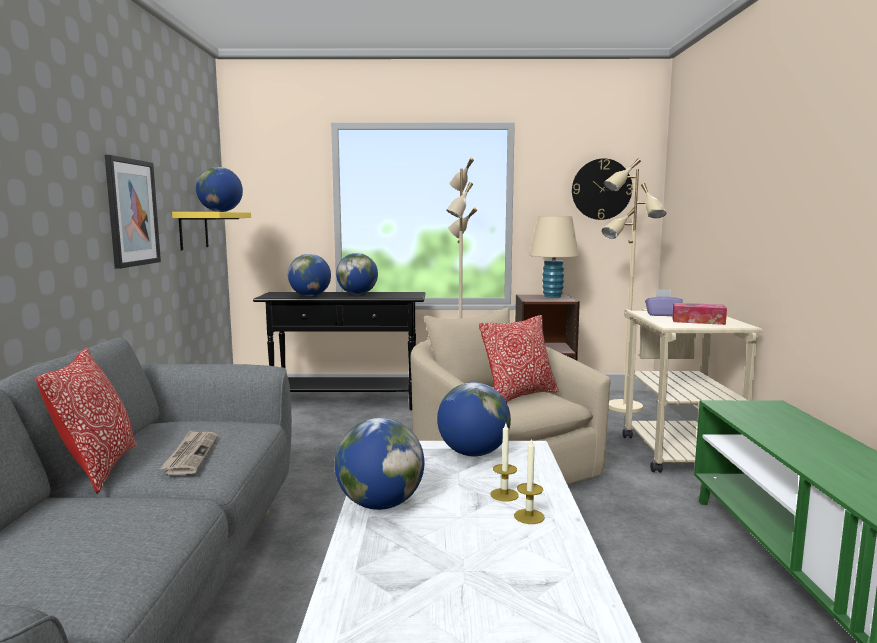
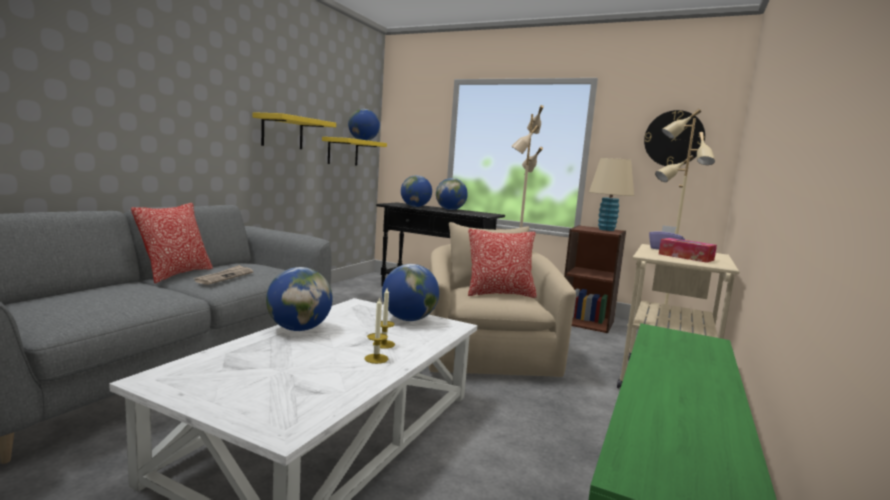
camera: 25 degrees right, 0 degrees up
(132, 212) = (282, 132): picture -> yellow shelf

